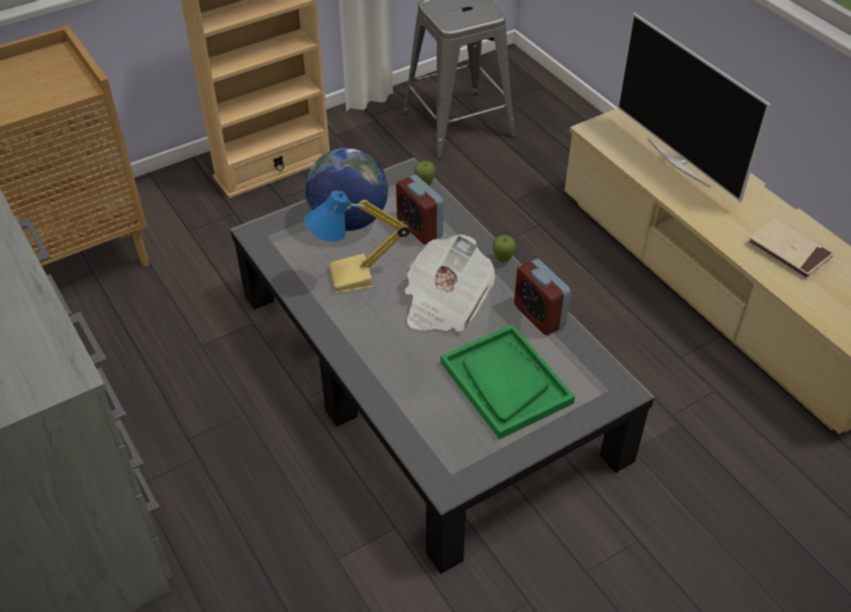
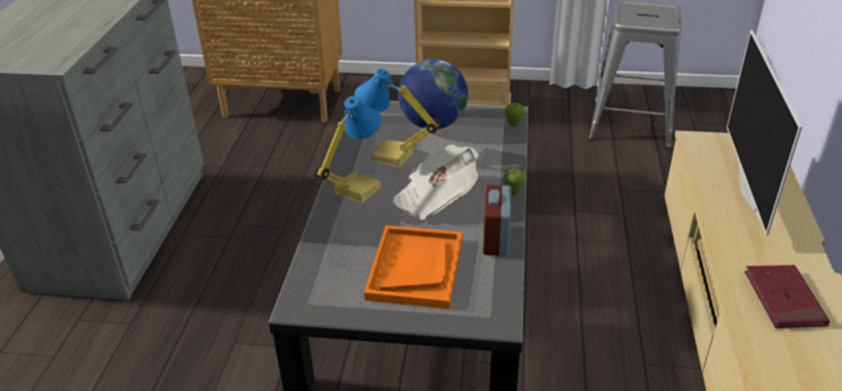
camera: 40 degrees right, 10 degrees down
(359, 333) = (356, 189): none -> table lamp
(419, 228) = (476, 148): alarm clock -> none
(505, 382) = (415, 268): green tray -> orange tray
(788, 251) = (784, 299): beige book -> red book

